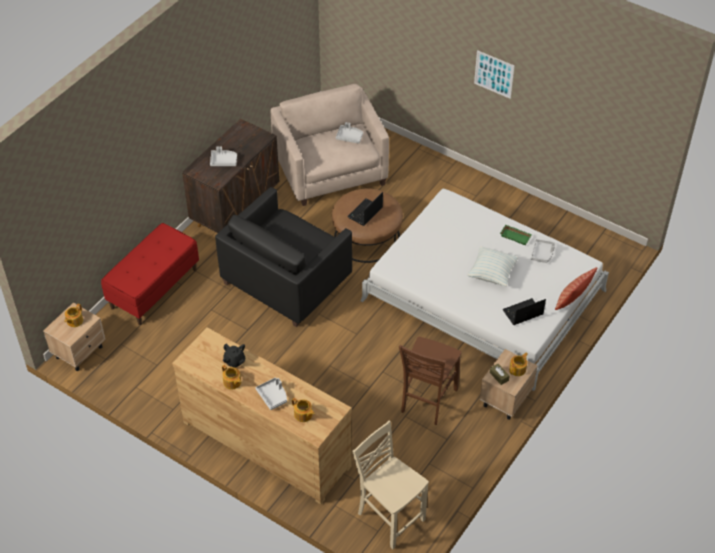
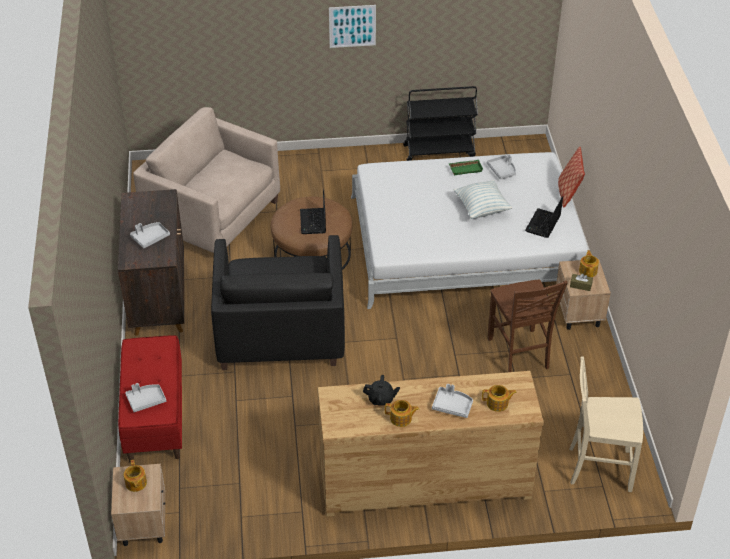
camera: 40 degrees left, 5 degrees down
(349, 137) = (228, 164): grey tray -> grey tray (146, 400)
(544, 213) = (439, 151): none -> black cart

